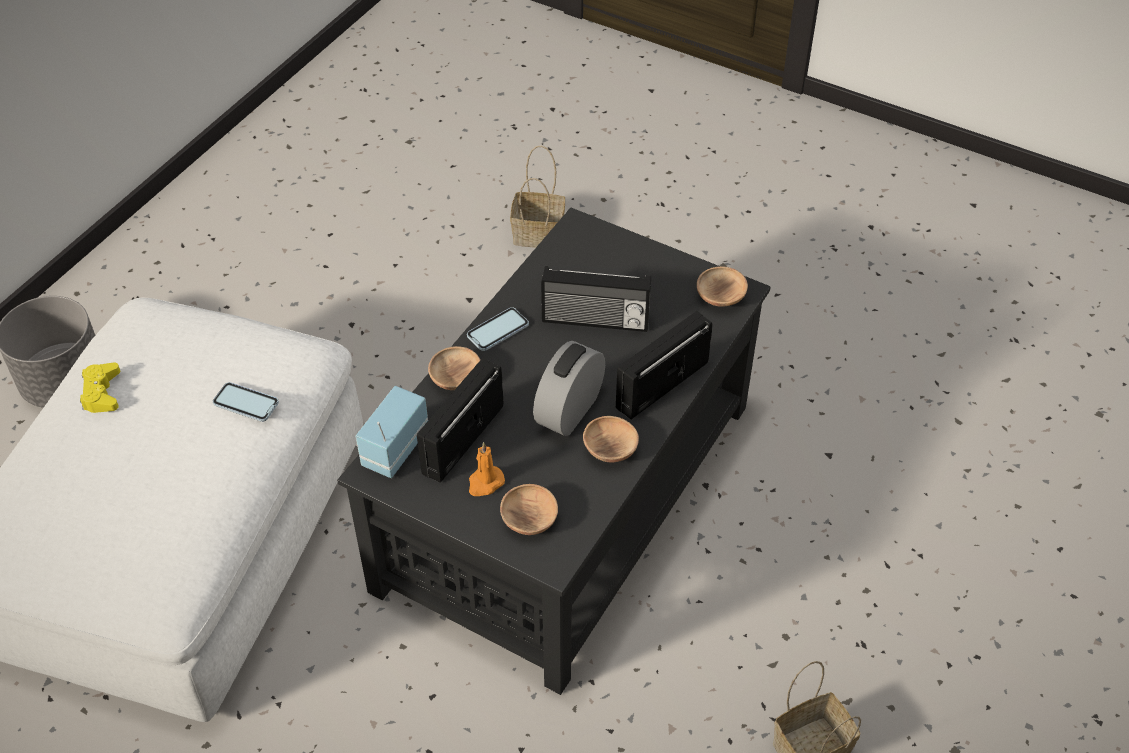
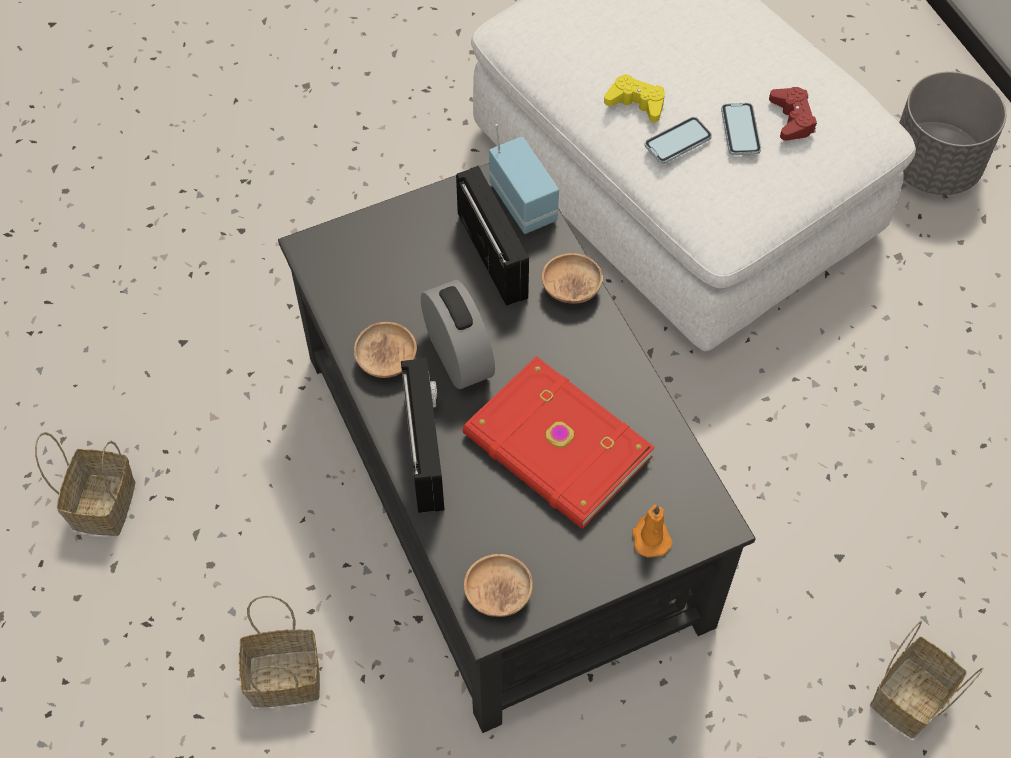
camera: 125 degrees right, 10 degrees up
(102, 393) = (767, 53): yellow game controller -> yellow game controller (636, 103)
(171, 348) = (792, 118): none -> red game controller
(485, 483) = (431, 246): orange candle -> orange candle (650, 537)
(498, 330) = (608, 356): phone -> phone (740, 130)
(529, 519) = (365, 256): brown bowl -> none
(595, 321) = (556, 449): radio -> red book
(818, 533) = (282, 680): none -> basket

